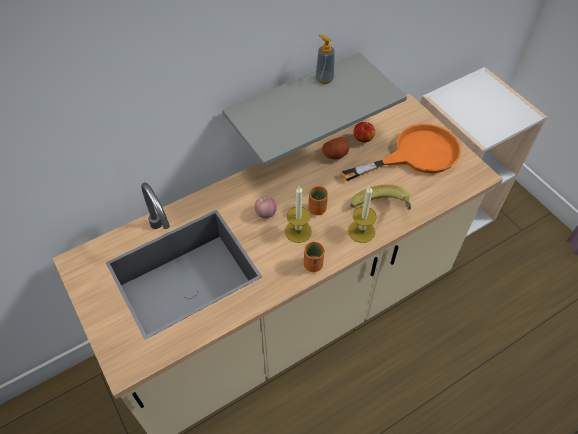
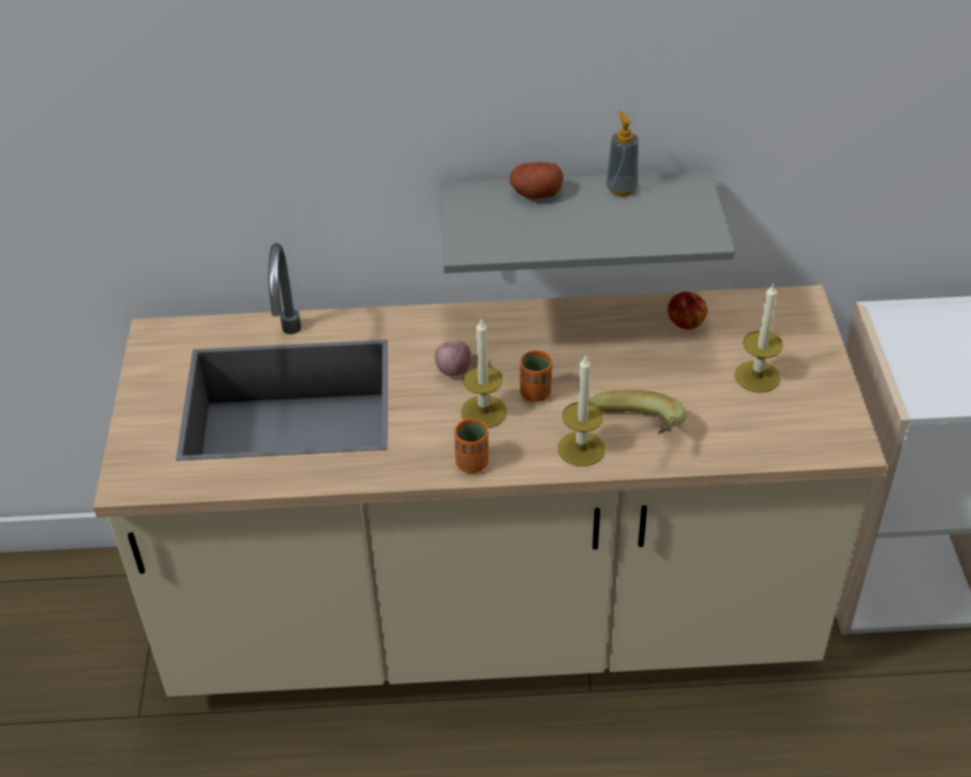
camera: 30 degrees right, 10 degrees down
(335, 154) = (622, 330): potato -> potato (535, 193)
(415, 155) = (757, 376): orange frying pan -> candle

